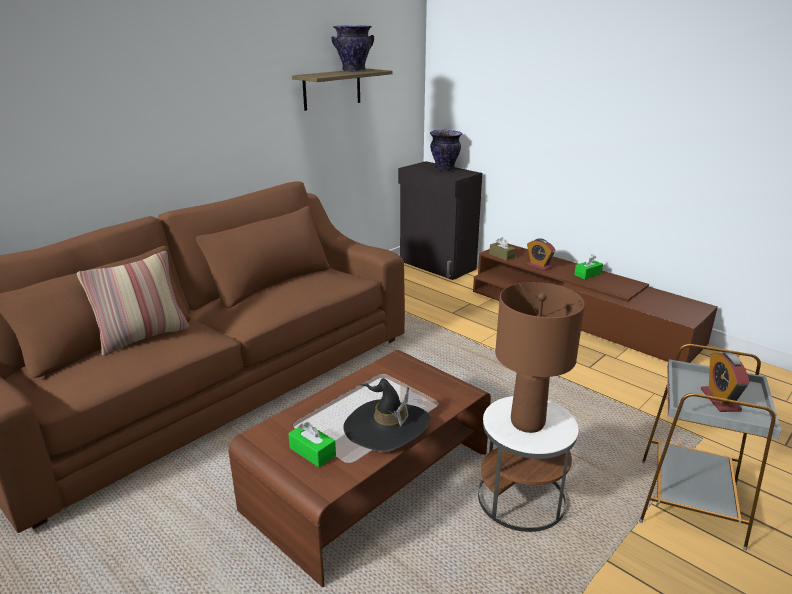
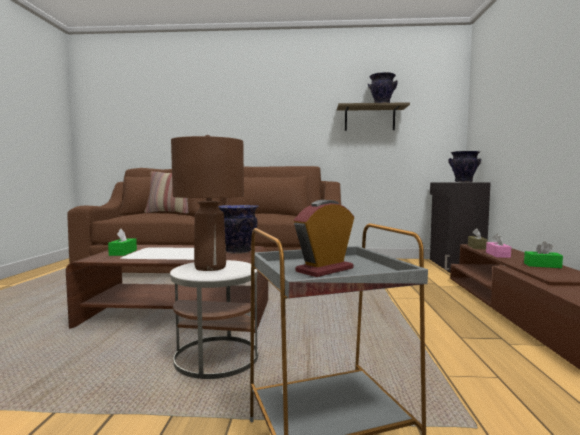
camera: 50 degrees right, 20 degrees down
(386, 427) = (166, 256): black hat -> none
(414, 375) = (237, 251): none -> vase
(538, 266) = (497, 255): alarm clock -> pink tissue box

